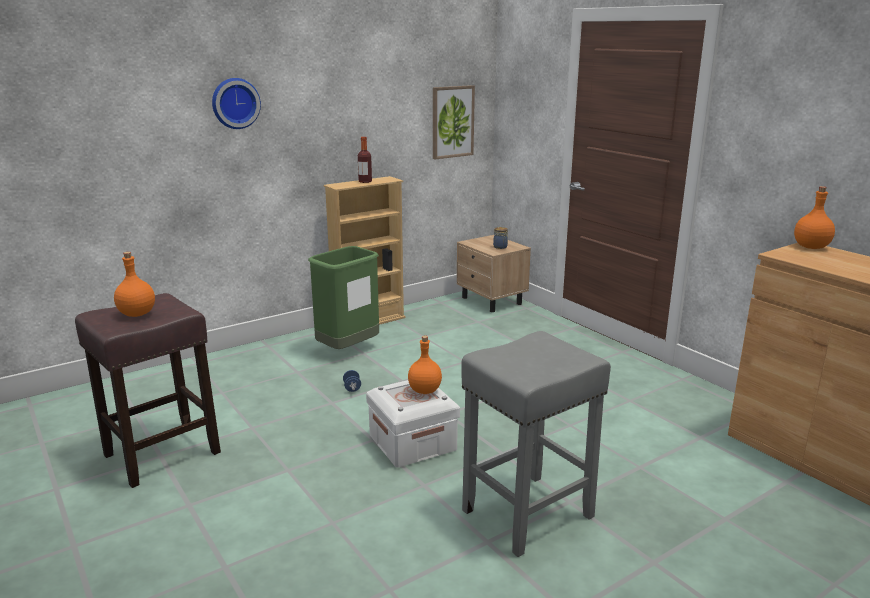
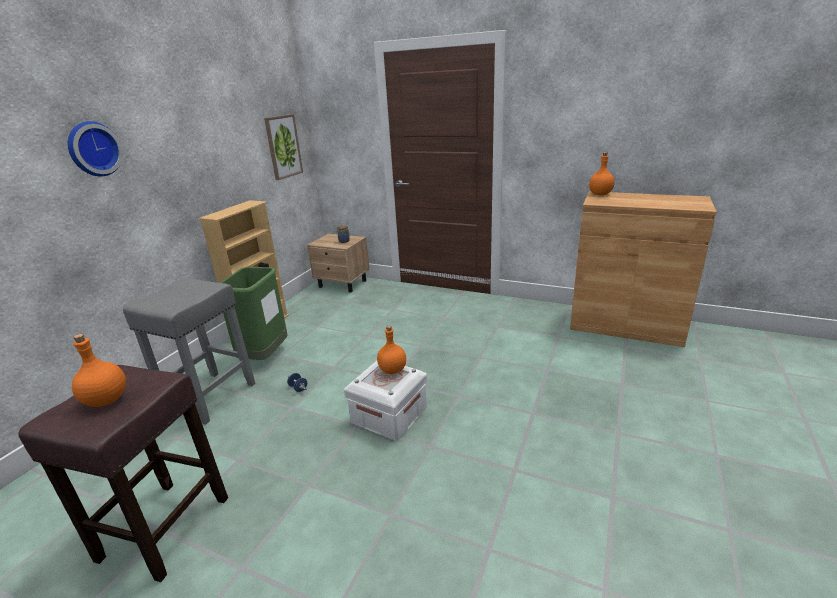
camera: 30 degrees left, 5 degrees up
(365, 181) = (235, 208): bottle -> none
(526, 514) = (517, 435): grey stool -> grey stool (209, 398)

